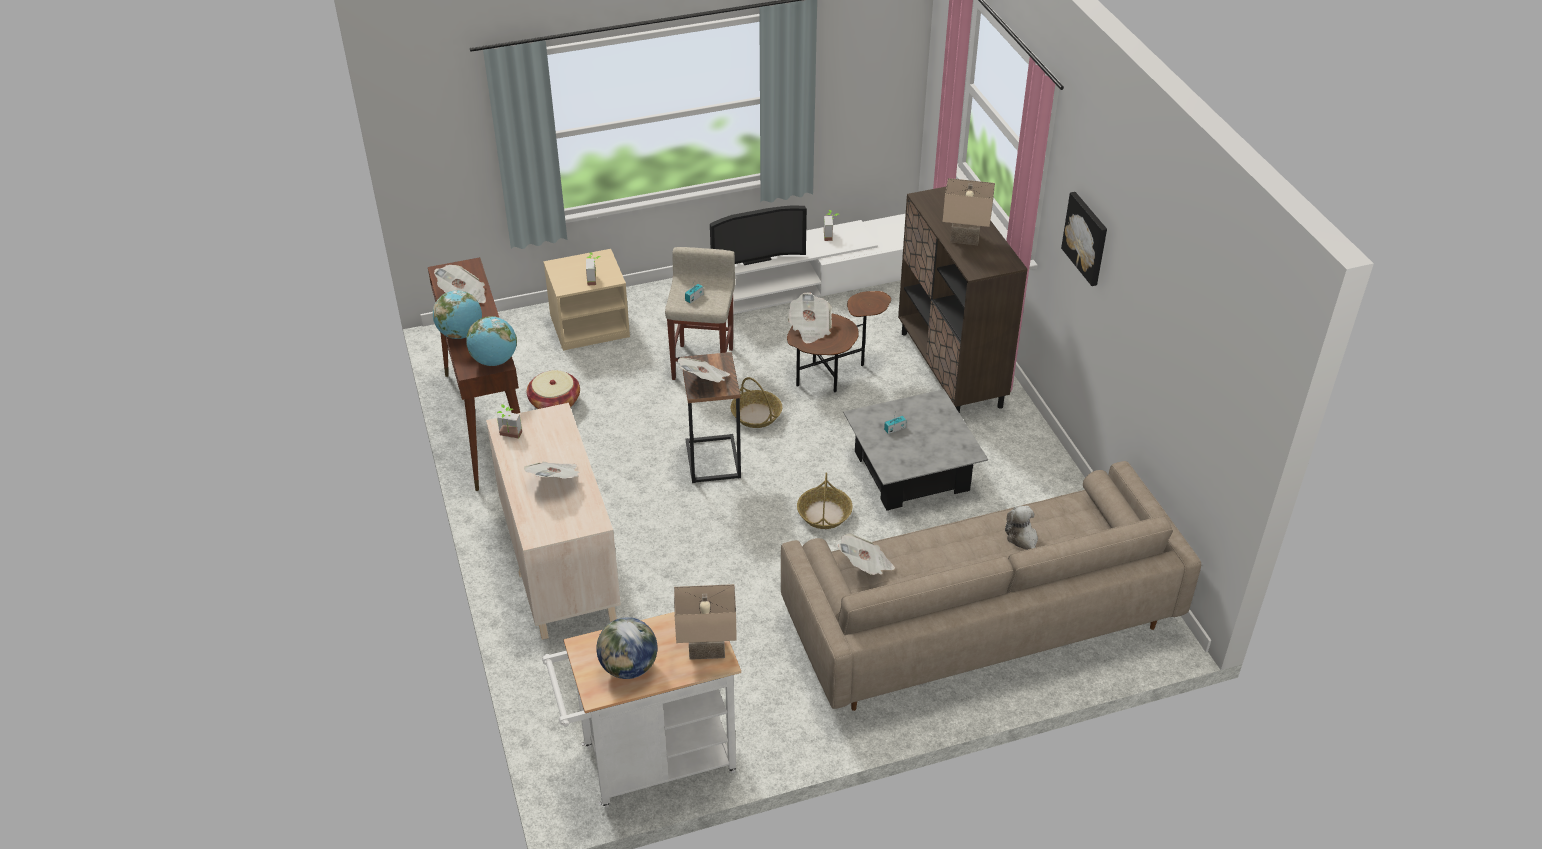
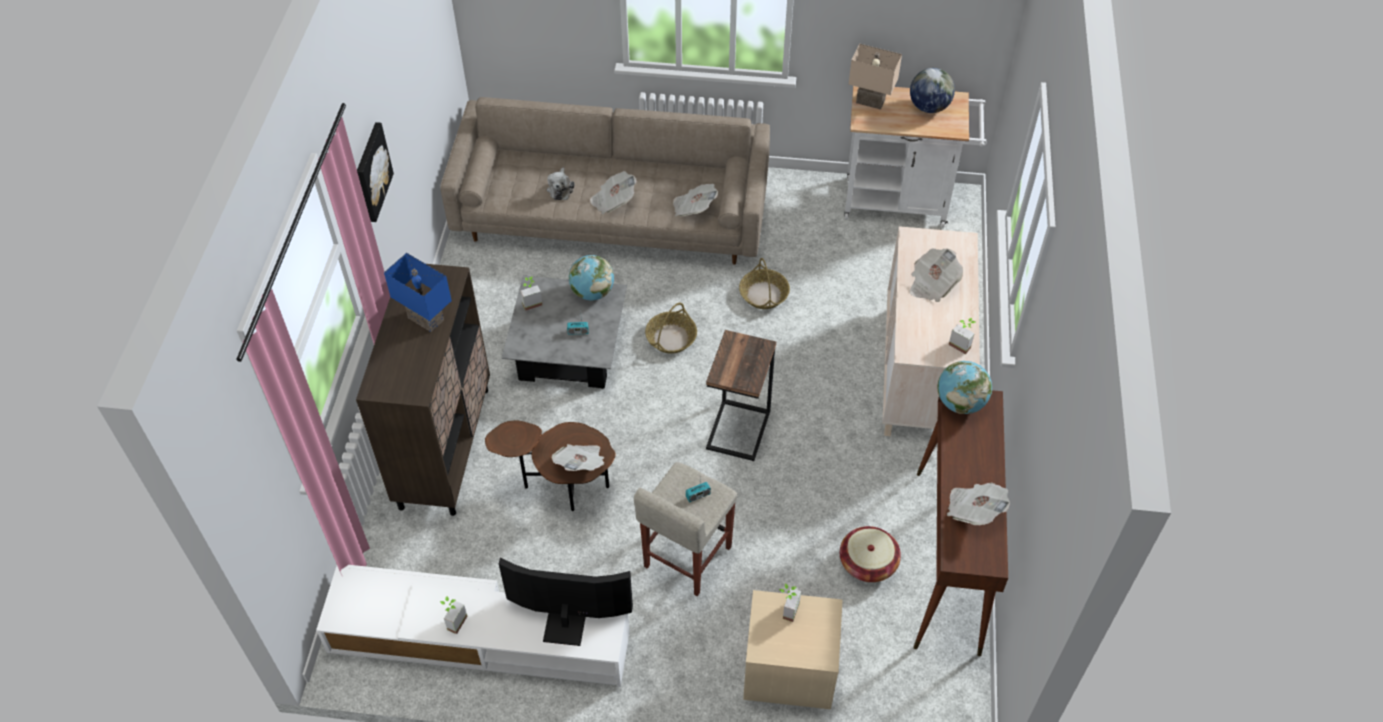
camera: 155 degrees left, 10 degrees up
(461, 334) = (988, 453): globe -> globe (592, 292)
(704, 380) = (749, 356): newspaper -> newspaper (613, 201)
(756, 415) = (669, 465): basket -> basket (763, 294)
(959, 439) = (531, 302): none -> potted plant
(964, 239) = (427, 318): beige table lamp -> blue table lamp

